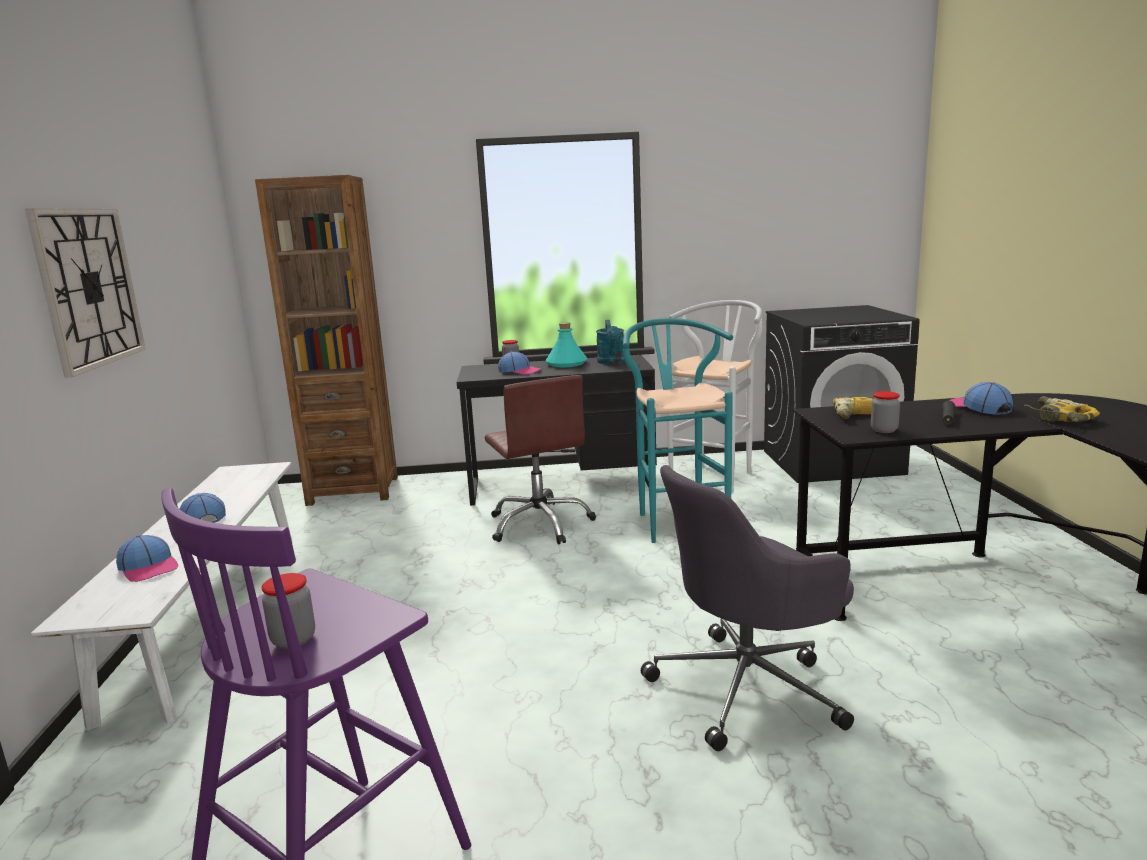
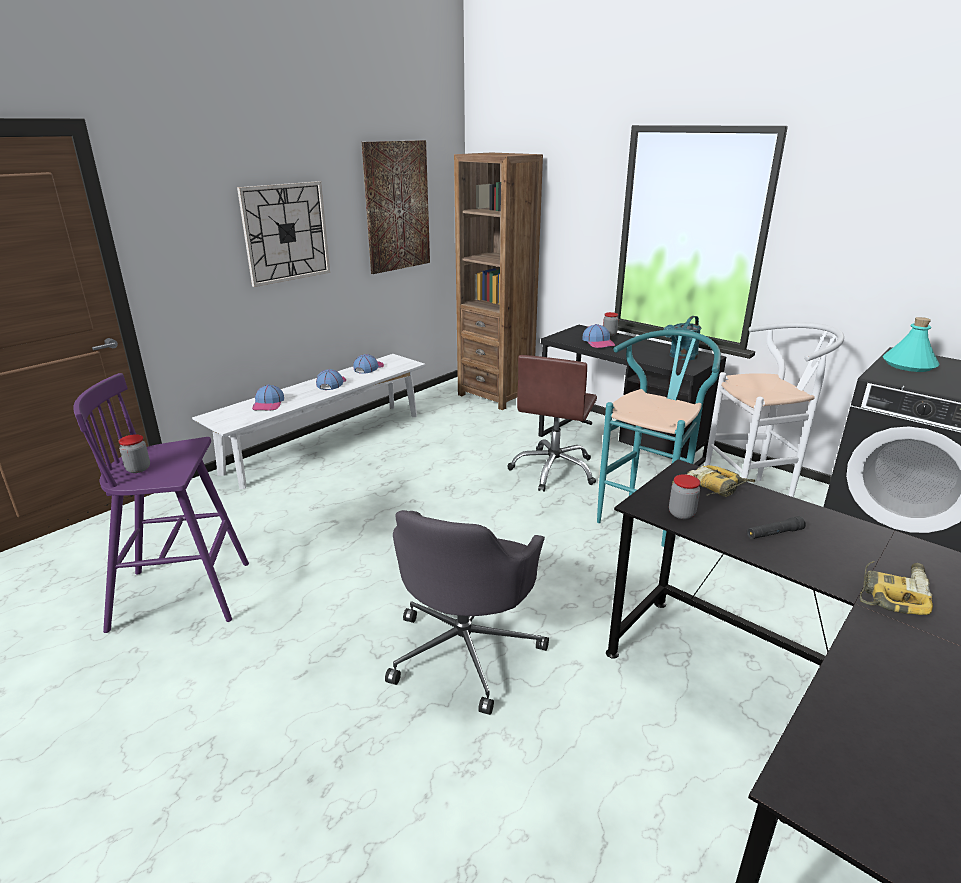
camera: 45 degrees right, 10 degrees up
(185, 253) = (397, 206): none -> picture
(566, 364) = (645, 346): turquoise bottle -> turquoise bottle (908, 365)
(748, 687) = (465, 650): grey office chair -> grey office chair turned 90 degrees counterclockwise
(979, 407) = (847, 540): cap -> cap (368, 368)

